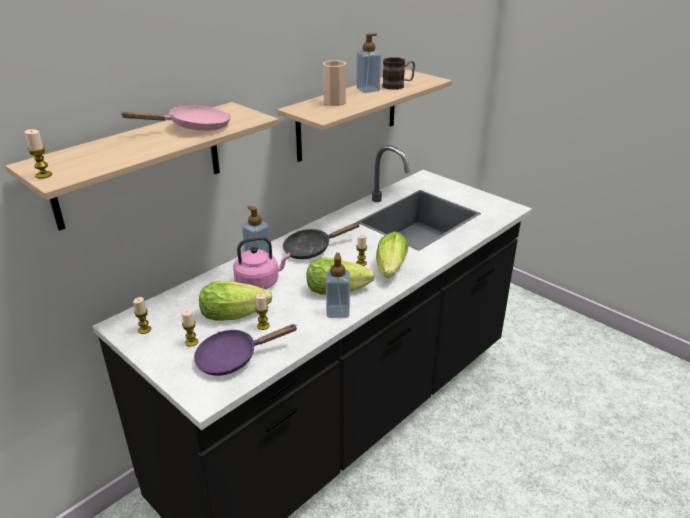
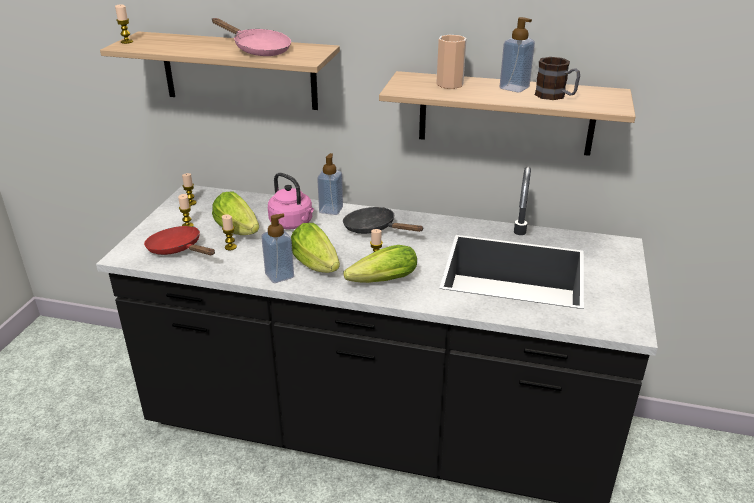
camera: 60 degrees right, 0 degrees up
(233, 358) = (178, 249): purple frying pan -> red frying pan

